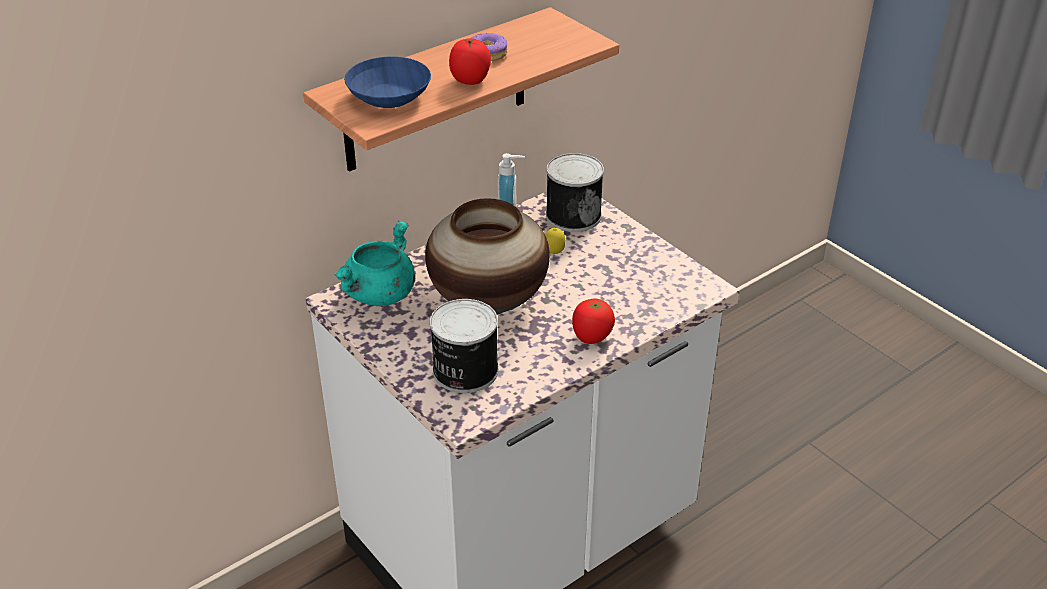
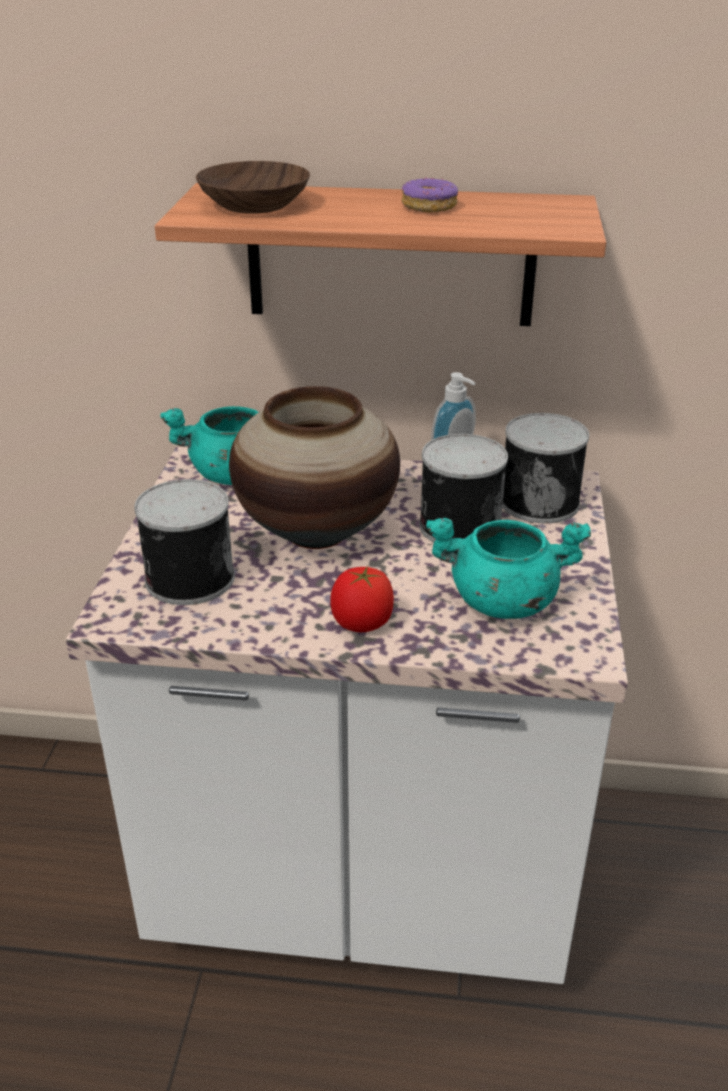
camera: 45 degrees right, 5 degrees down
(390, 97) = (253, 206): blue bowl -> brown bowl
(471, 80) = (360, 218): tomato -> none
(554, 253) = (458, 525): lemon -> can
(636, 283) = (502, 601): none -> turquoise cooking pot

